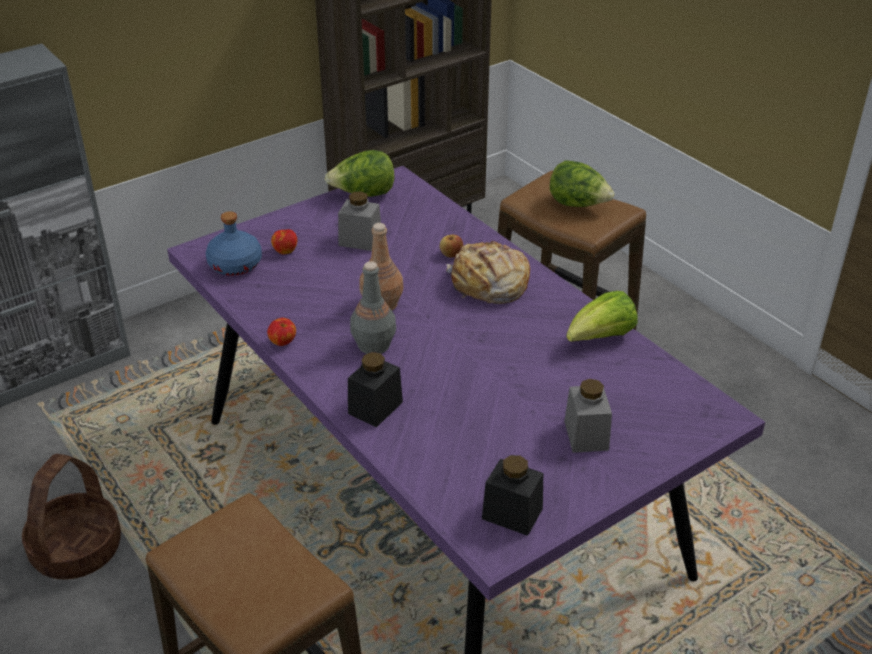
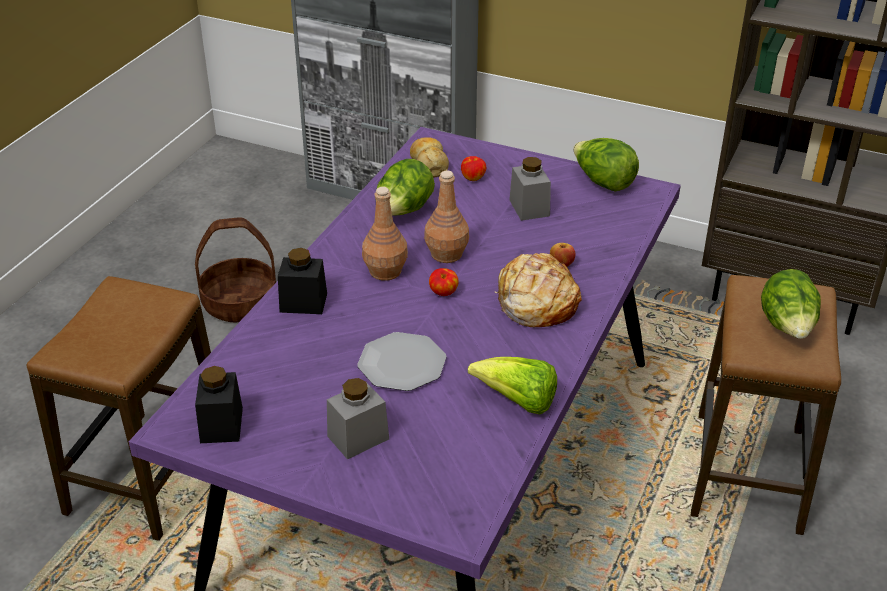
camera: 60 degrees right, 0 degrees up
(235, 265) = (429, 164): blue bottle -> bread
(283, 342) = (349, 226): apple -> apple (443, 293)
(295, 305) = (403, 212): none -> lettuce
(373, 345) = (385, 271): grey bottle -> brown bottle
(510, 379) = (401, 364): none -> plate

